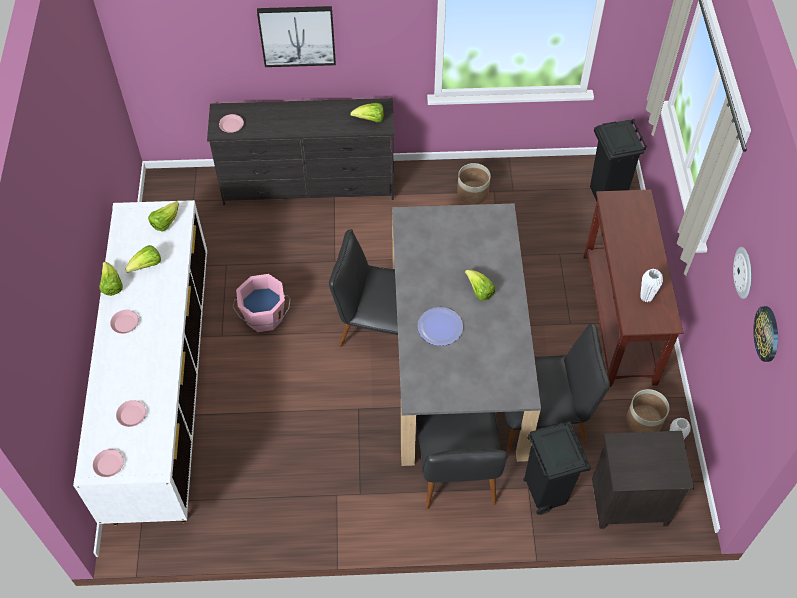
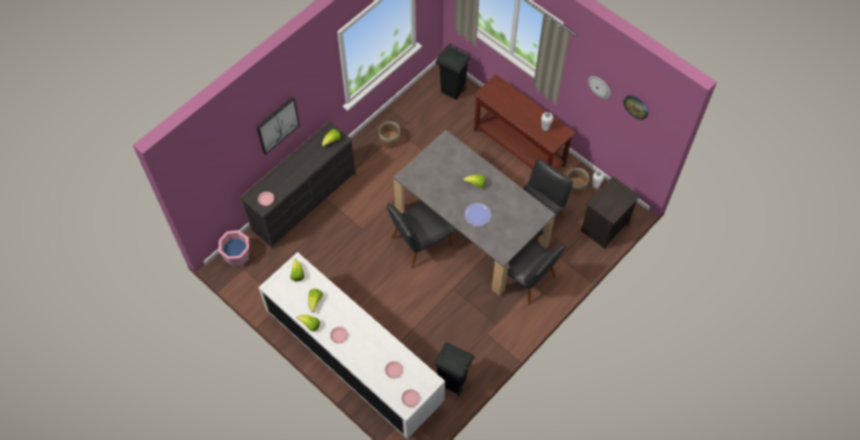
camera: 45 degrees left, 5 degrees up
(264, 317) = (361, 285): pink bucket -> pink bucket (237, 256)
(545, 493) = (569, 253): black trash can -> black trash can (451, 382)

